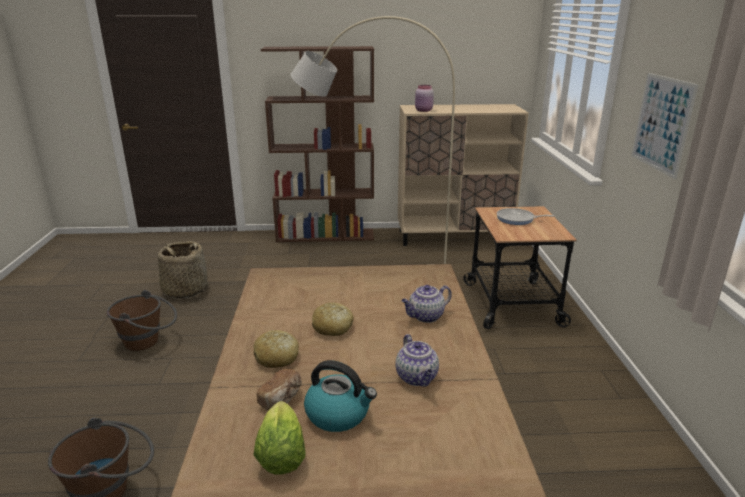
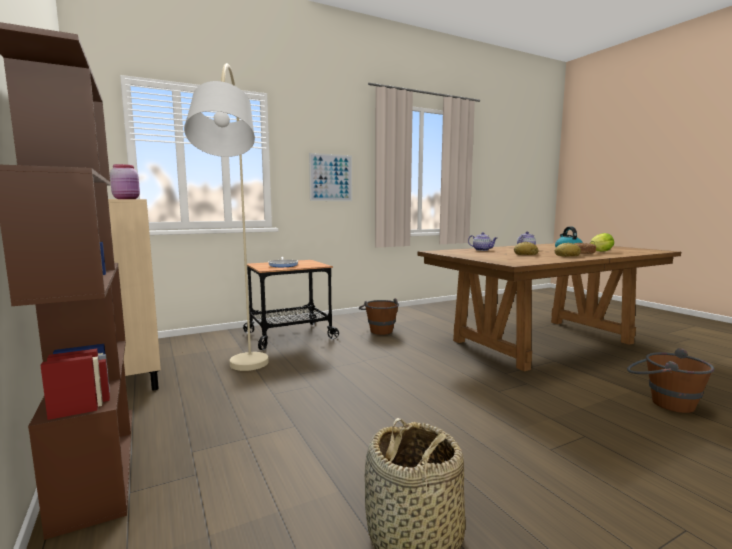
camera: 115 degrees left, 15 degrees down
(148, 341) = (560, 485): brown bucket -> brown bucket (379, 330)

